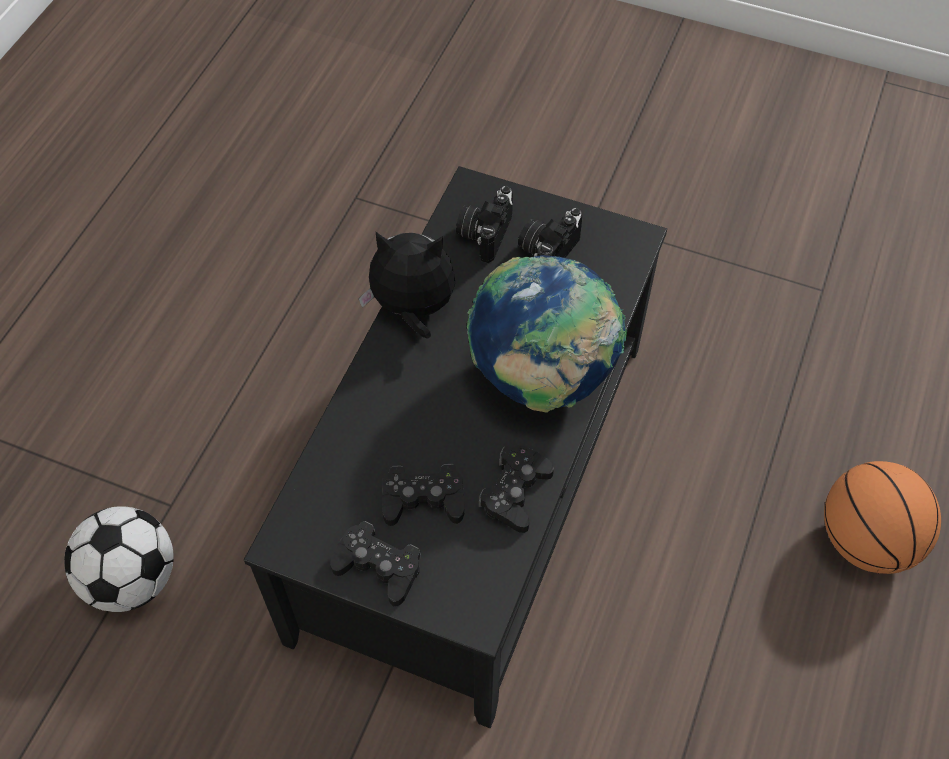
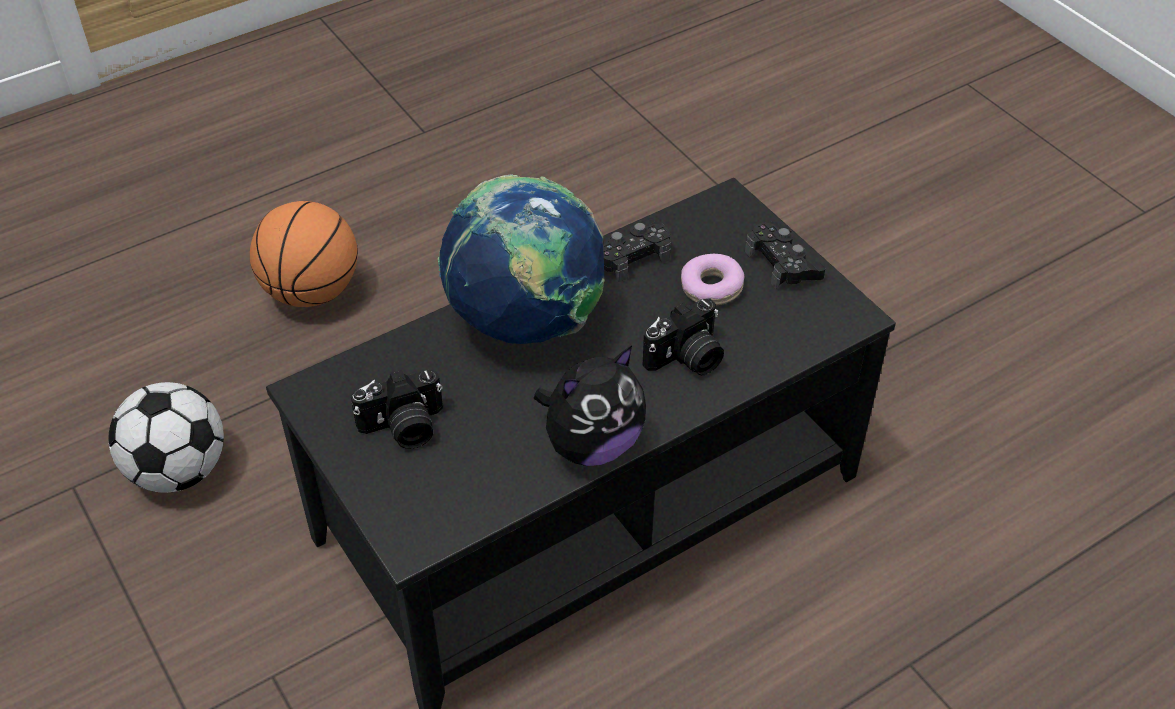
camera: 145 degrees left, 10 degrees down
(132, 579) = (980, 611): football -> football (178, 471)
(413, 309) = (592, 444): plush toy -> plush toy turned 75 degrees counterclockwise
(423, 500) = (711, 287): black game controller -> donut
(484, 233) = (447, 483): camera -> camera (687, 359)

